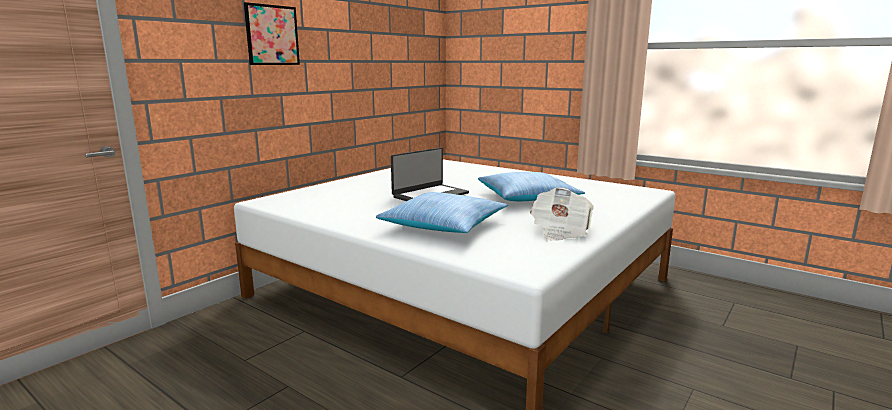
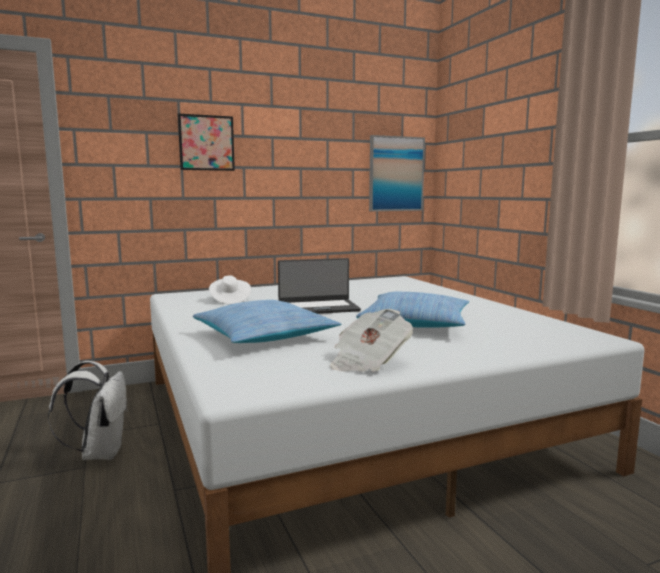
camera: 30 degrees right, 5 degrees down
(284, 370) = (100, 453): none -> white backpack
(335, 198) = (230, 300): none -> white hat
(421, 65) = (396, 174): none -> picture

